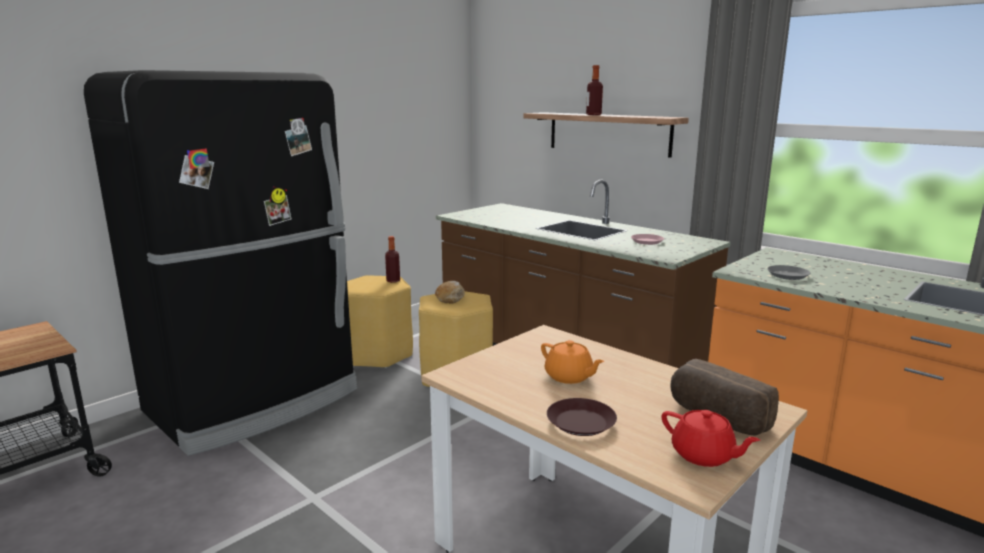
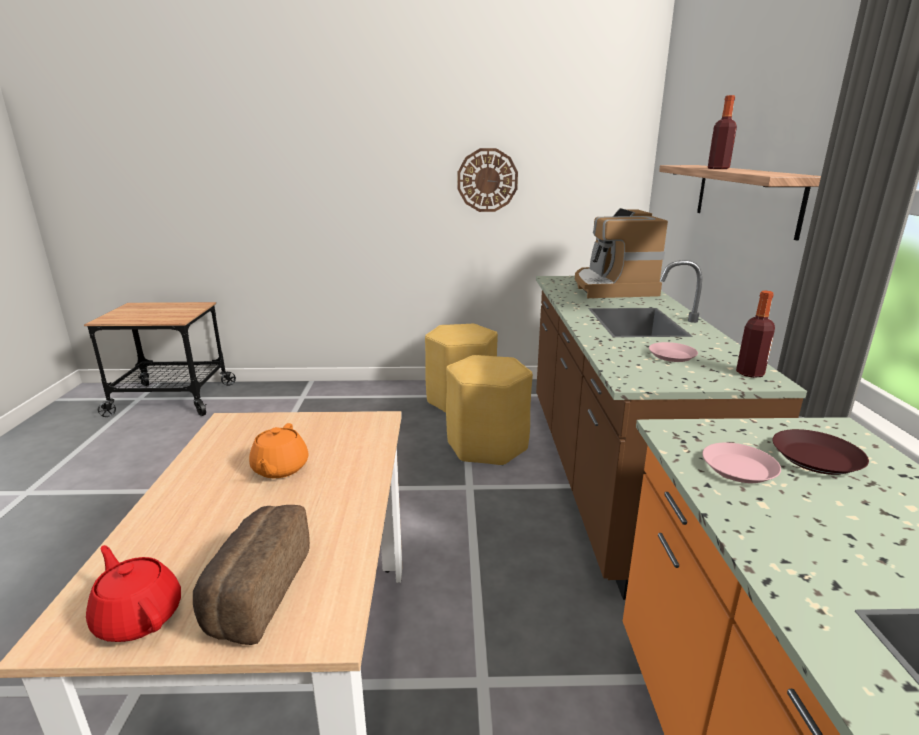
camera: 45 degrees right, 5 degrees up
(256, 401) = (333, 404): black fridge -> none
(355, 132) = (487, 180): none -> wall clock
(393, 280) = (480, 334): bottle -> bottle (750, 373)
(450, 298) = (490, 363): bread -> none
(510, 213) = (611, 288): none -> coffee machine
(581, 422) = (172, 514): brown plate -> brown plate (817, 458)
(703, 455) = (139, 616): red teapot -> red teapot turned 135 degrees clockwise
(787, 275) = (738, 468): grey plate -> pink plate

